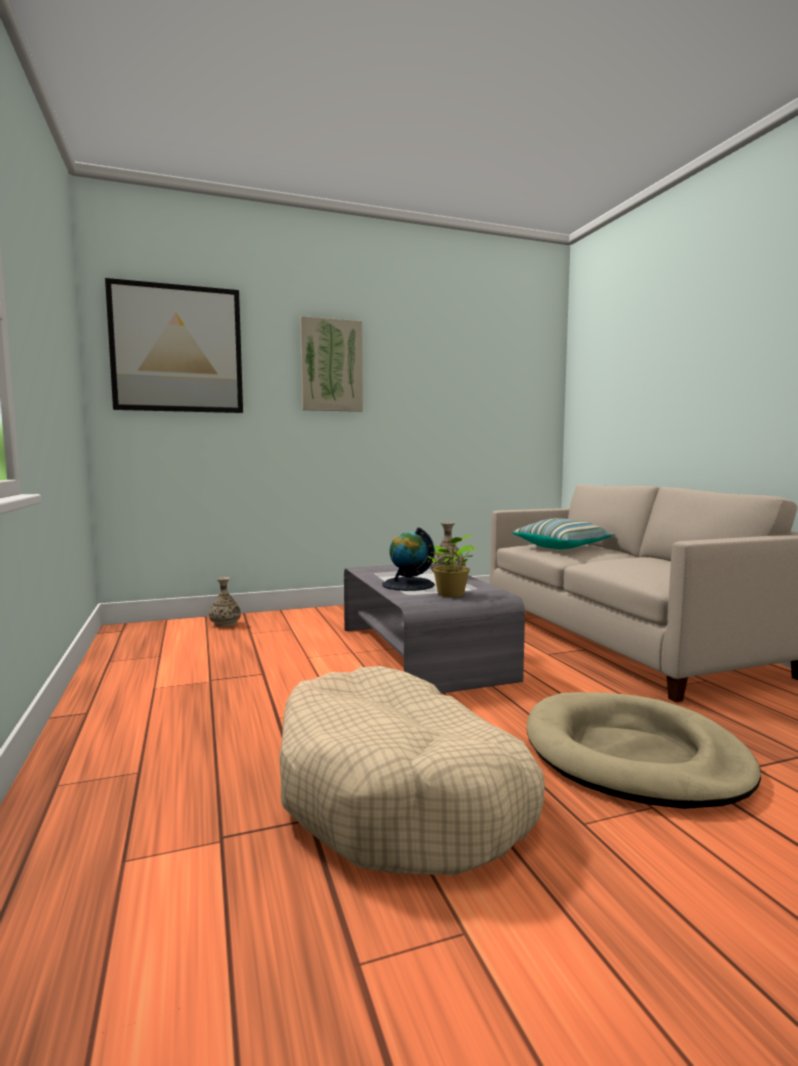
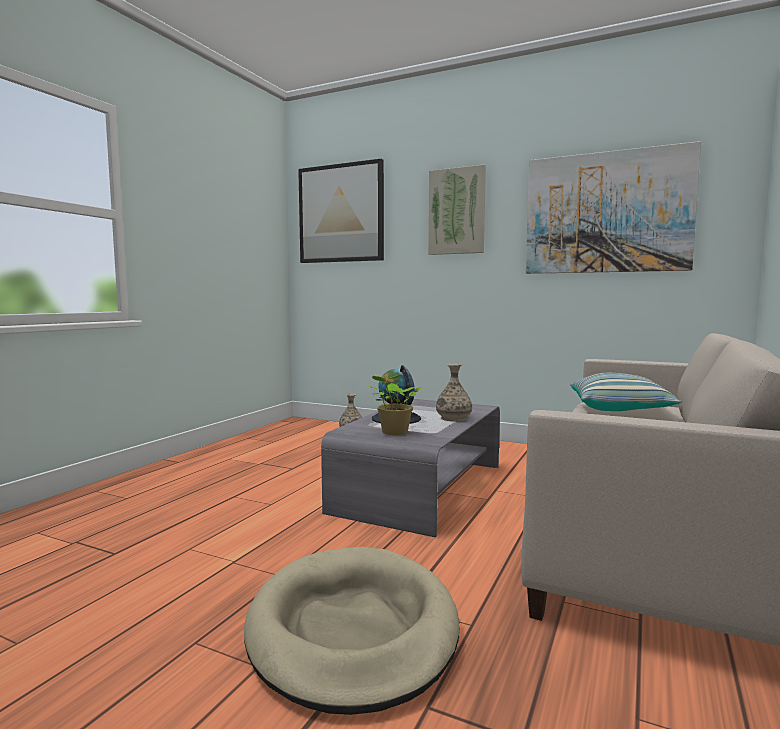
camera: 45 degrees right, 0 degrees up
(400, 794) = (171, 565): beige dog bed -> none
(467, 383) = (607, 213): none -> picture

